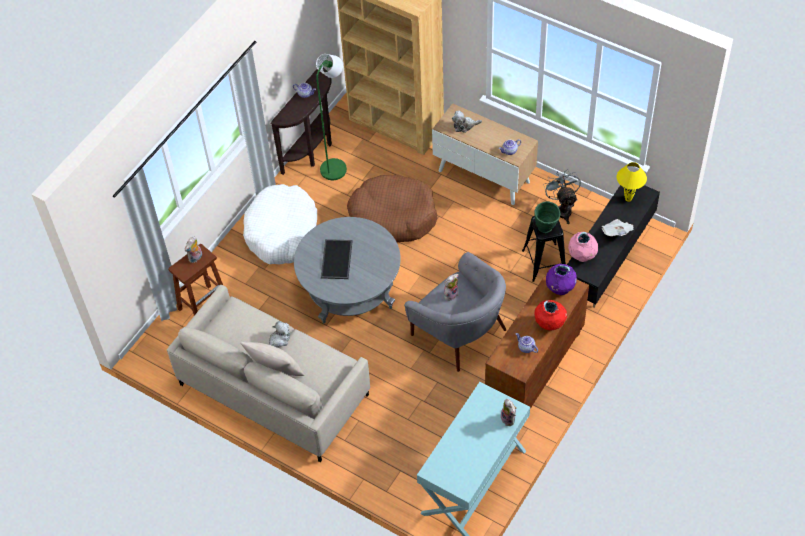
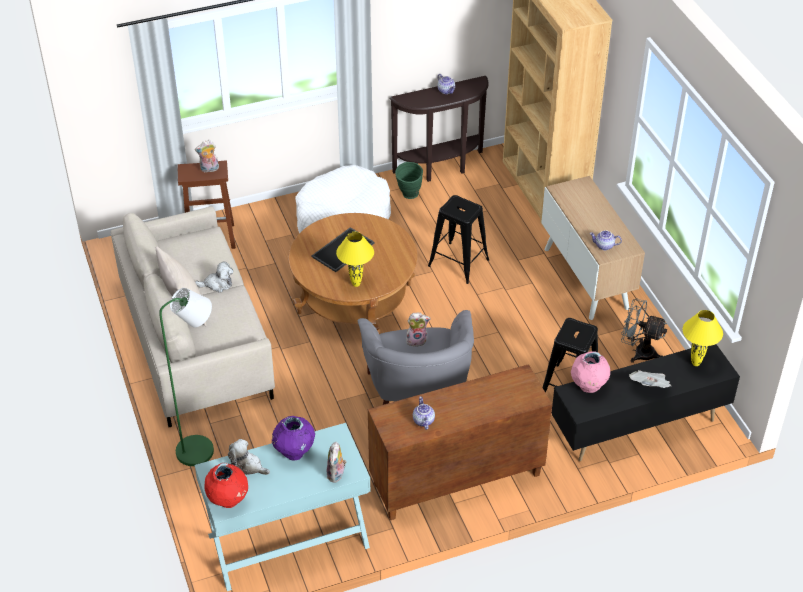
camera: 35 degrees right, 10 degrees down
(336, 166) = (449, 192): green floor lamp -> green floor lamp (202, 449)
(350, 288) = (354, 299): grey coffee table -> brown coffee table
(370, 279) = (355, 284): none -> yellow table lamp
(392, 217) = (458, 263): brown dog bed -> black stool
(464, 125) = (581, 200): plush toy -> plush toy (247, 466)
(546, 230) = (570, 337): green vase -> green vase (409, 196)
(550, 324) = (470, 415): red vase -> red vase (228, 500)
(560, 289) = (516, 389): purple vase -> purple vase (294, 452)
(562, 209) = (638, 352): grey fan -> grey fan turned 90 degrees counterclockwise

